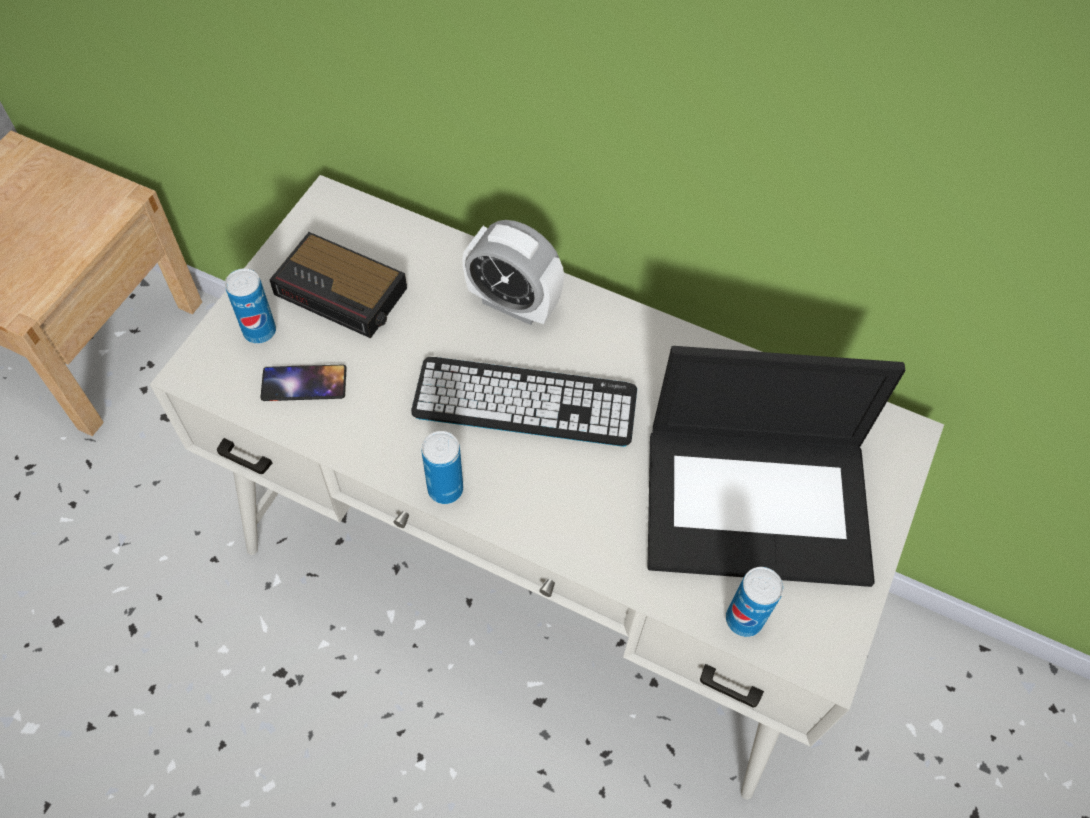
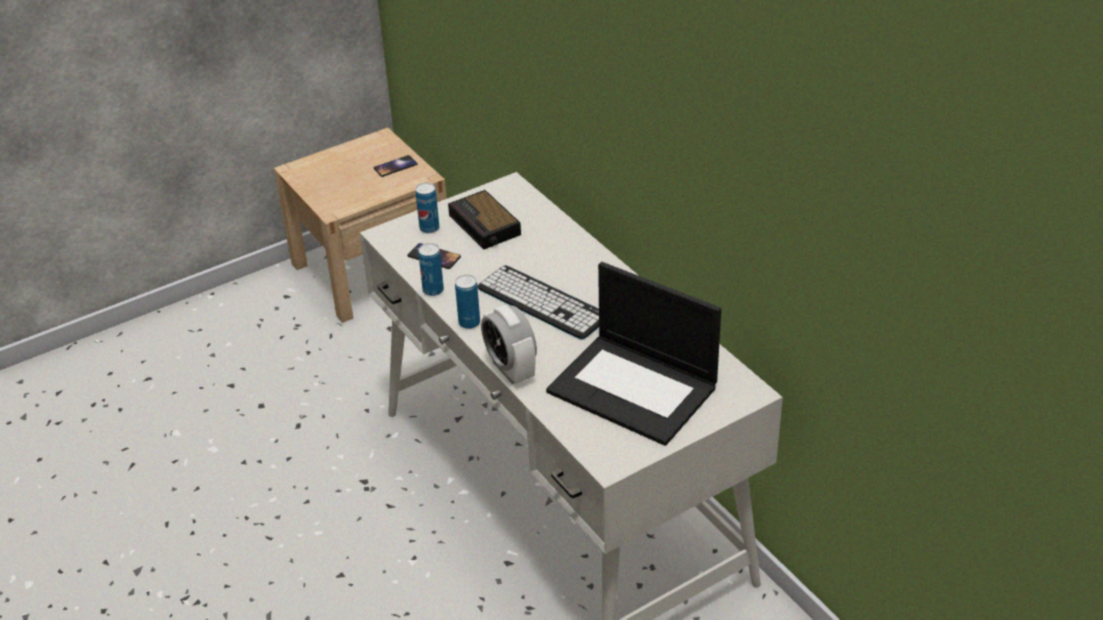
camera: 35 degrees right, 20 degrees down
(67, 195) = (395, 166): none -> phone
(513, 304) = (573, 259): alarm clock -> alarm clock (511, 369)
(744, 619) = (580, 431): can -> can (433, 290)

